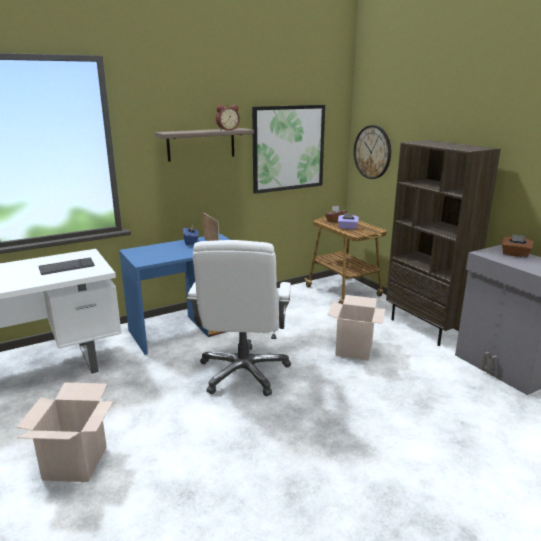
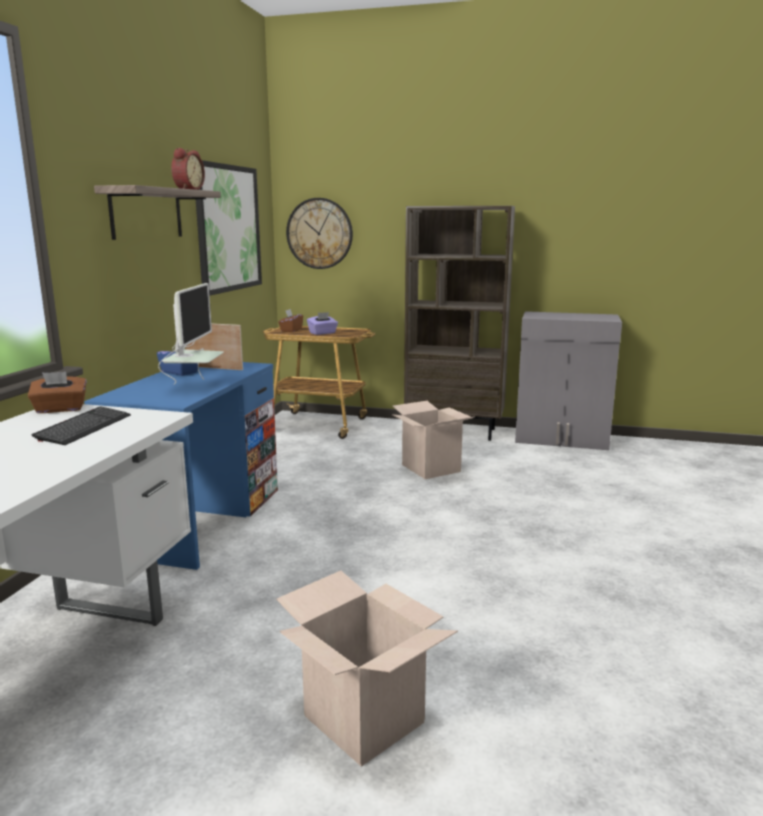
camera: 45 degrees left, 5 degrees down
(173, 254) = (194, 386): none -> monitor
(243, 372) = (367, 530): white office chair -> none
(515, 254) = (555, 314): brown tissue box -> brown tissue box (60, 409)

